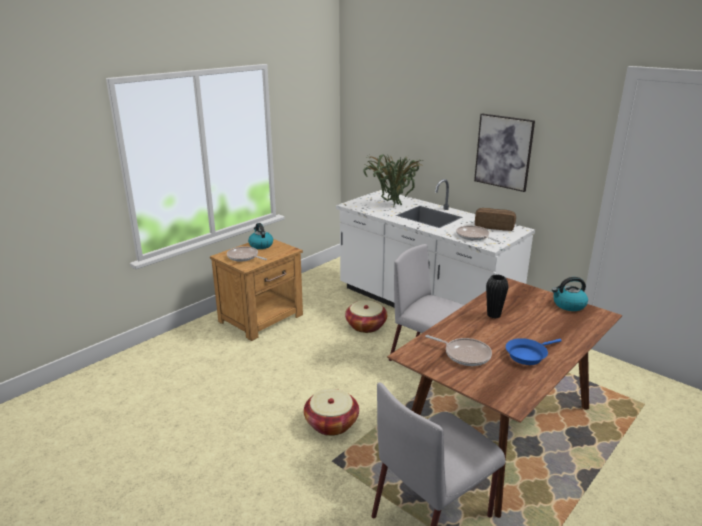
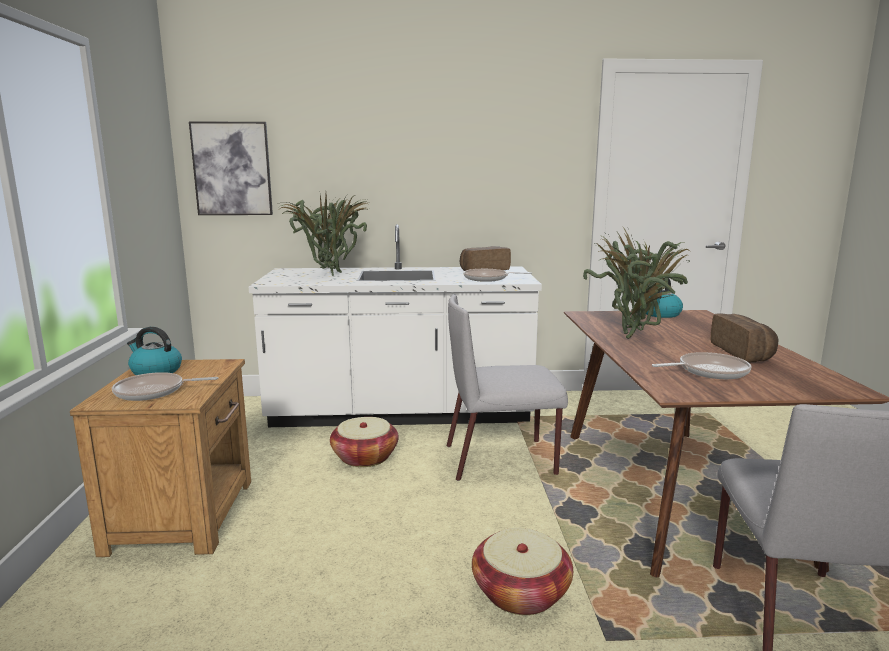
camera: 45 degrees left, 10 degrees down
(493, 315) = (636, 337): black vase -> potted plant
(503, 152) = (468, 177): picture -> picture (232, 169)
(528, 355) = (744, 353): blue frying pan -> bread

